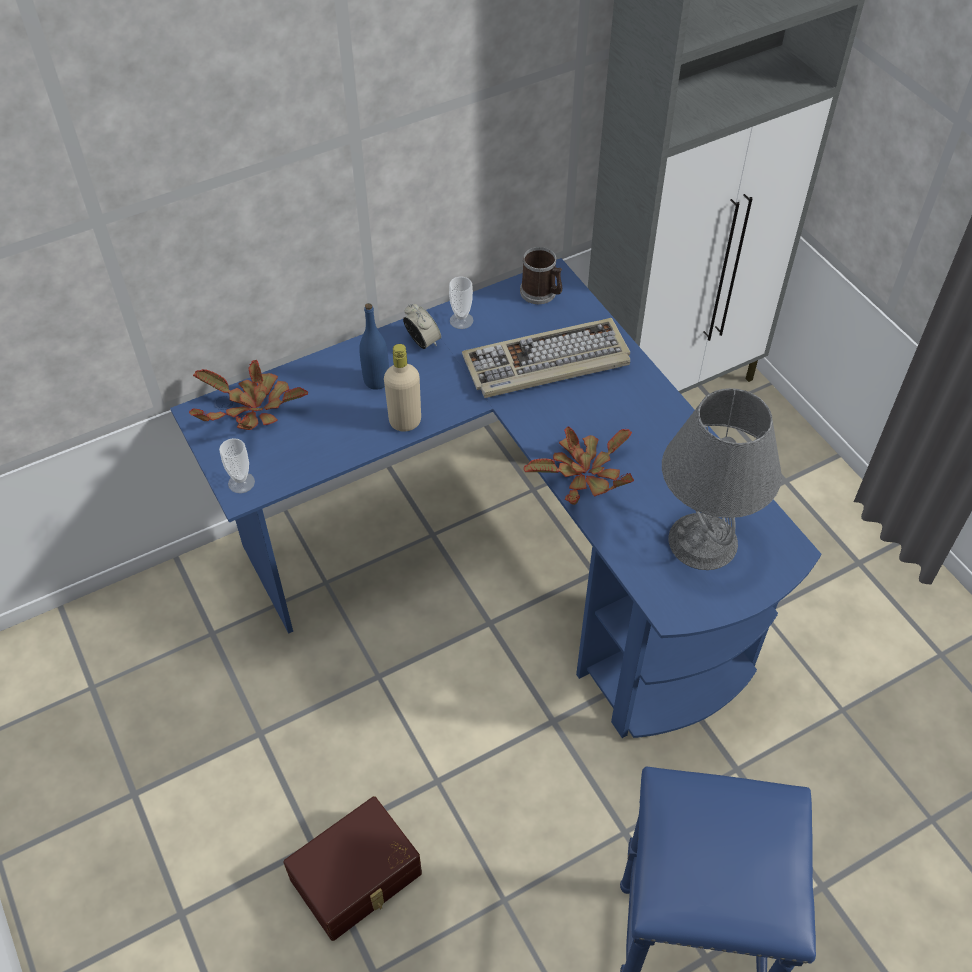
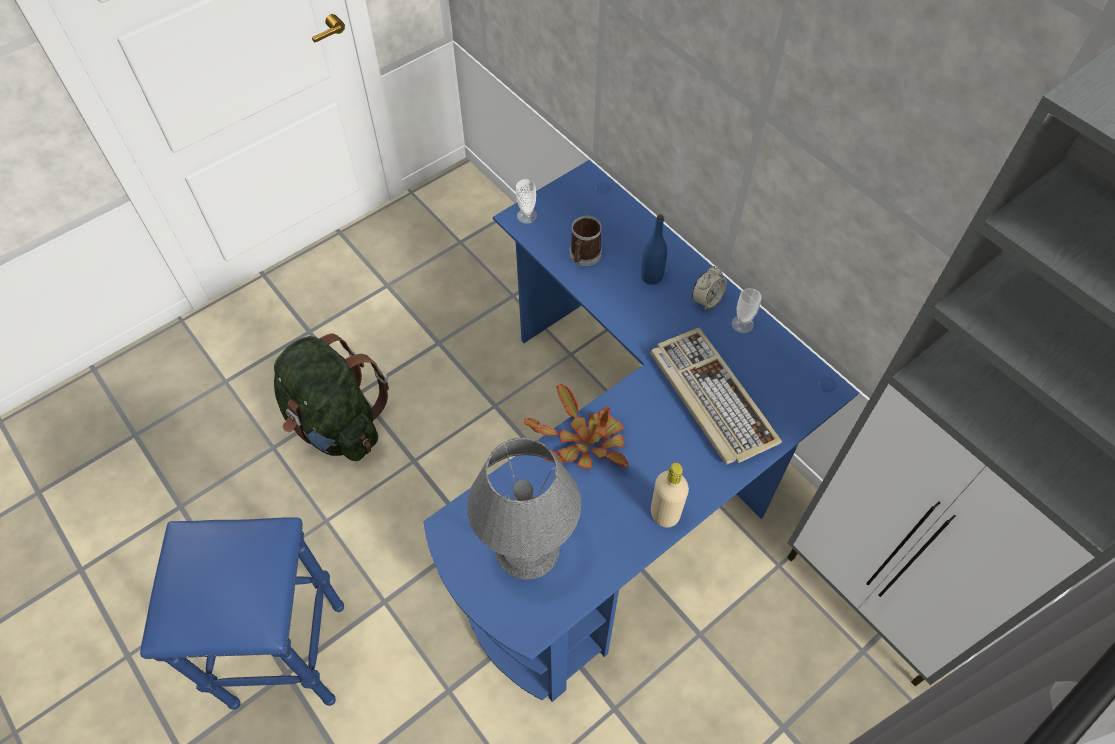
camera: 80 degrees right, 5 degrees up
(252, 409) = (599, 205): potted plant -> none
(358, 878) = (337, 424): brown storage box -> green backpack
(405, 421) = (612, 304): beige bottle -> beige bottle (665, 514)
(541, 293) = (800, 381): mug -> mug (583, 256)

